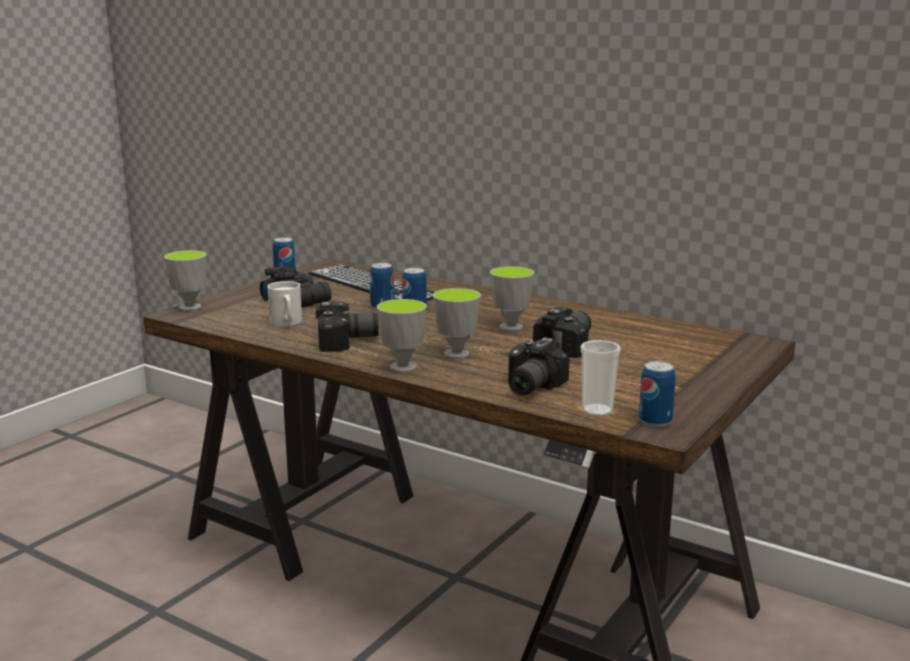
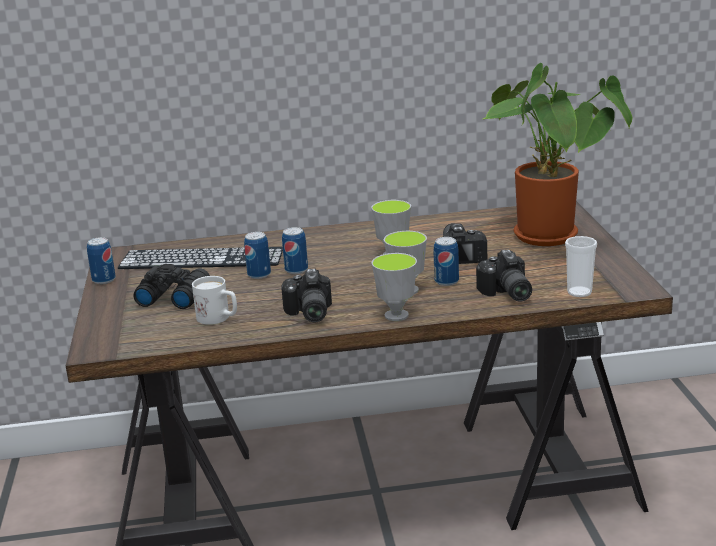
camera: 40 degrees left, 5 degrees up
(190, 307) = (90, 340): cup -> none
(348, 342) = (308, 313): camera -> camera turned 135 degrees clockwise
(655, 421) = (621, 285): can -> can (446, 281)
(686, 362) = (552, 238): none -> potted plant

